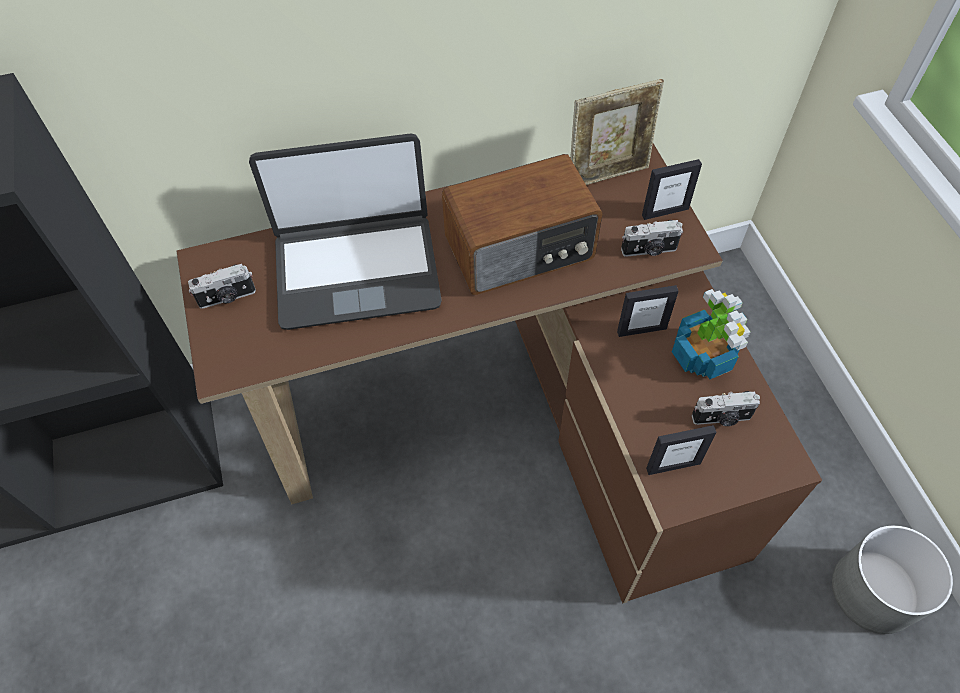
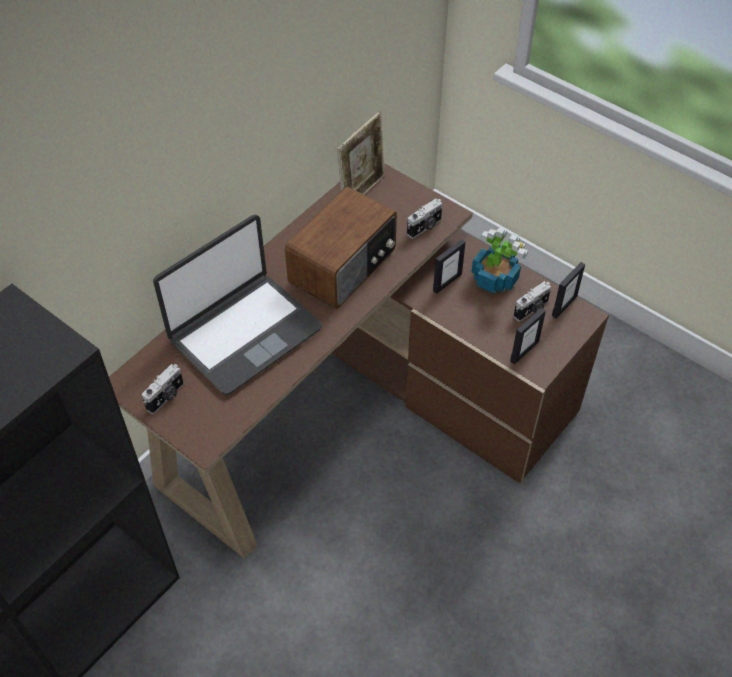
camera: 35 degrees left, 5 degrees down
(665, 212) = (416, 199): picture frame -> picture frame (564, 306)
(875, 591) = (658, 388): grey planter -> none

